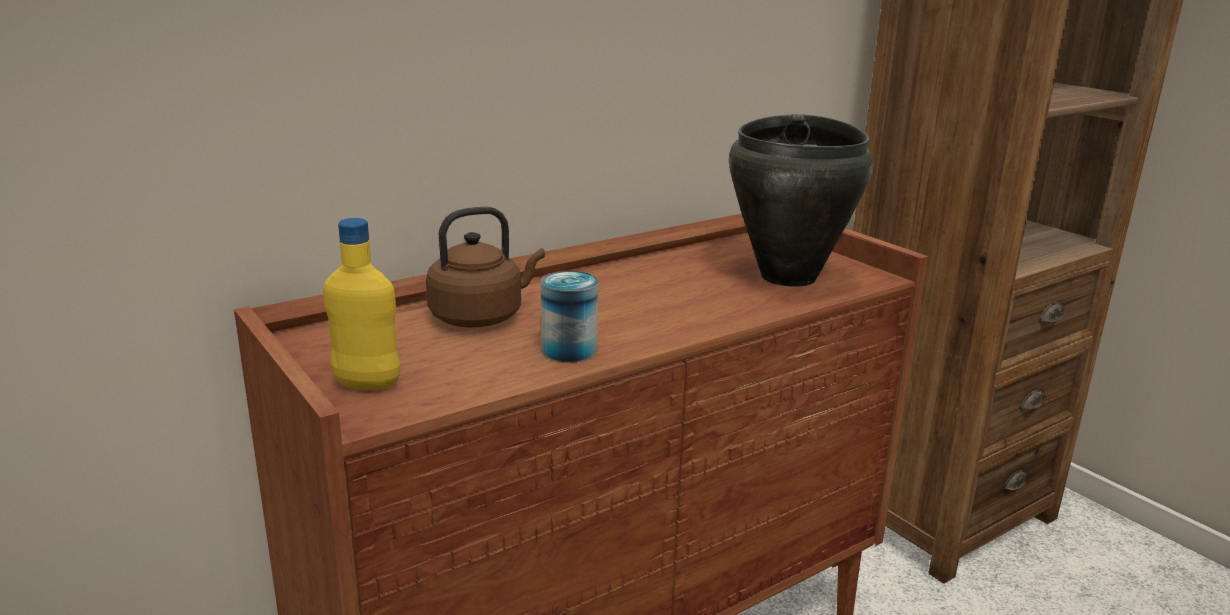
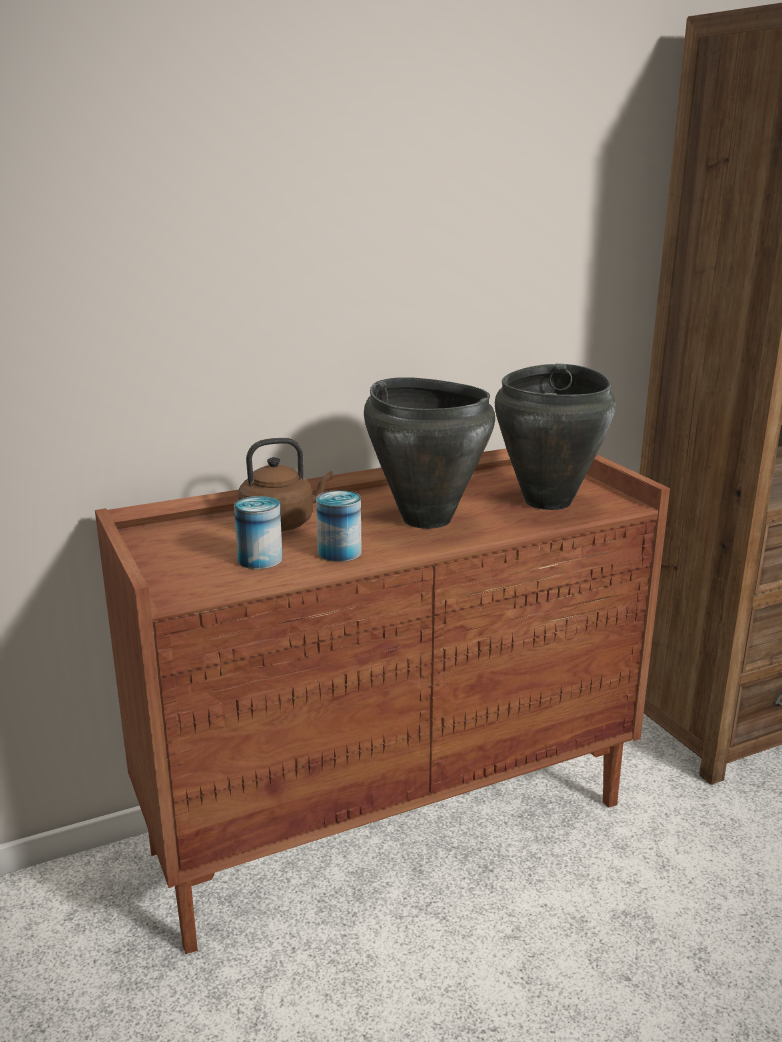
camera: 10 degrees right, 0 degrees up
(367, 385) = (180, 570): yellow bottle -> none
(469, 364) = (260, 559): none -> can
(658, 303) = (426, 519): none -> black cooking pot

